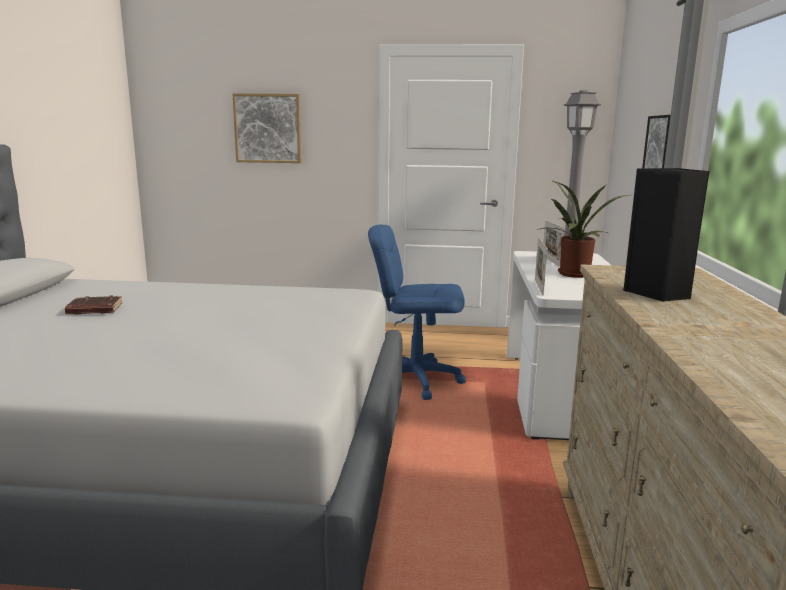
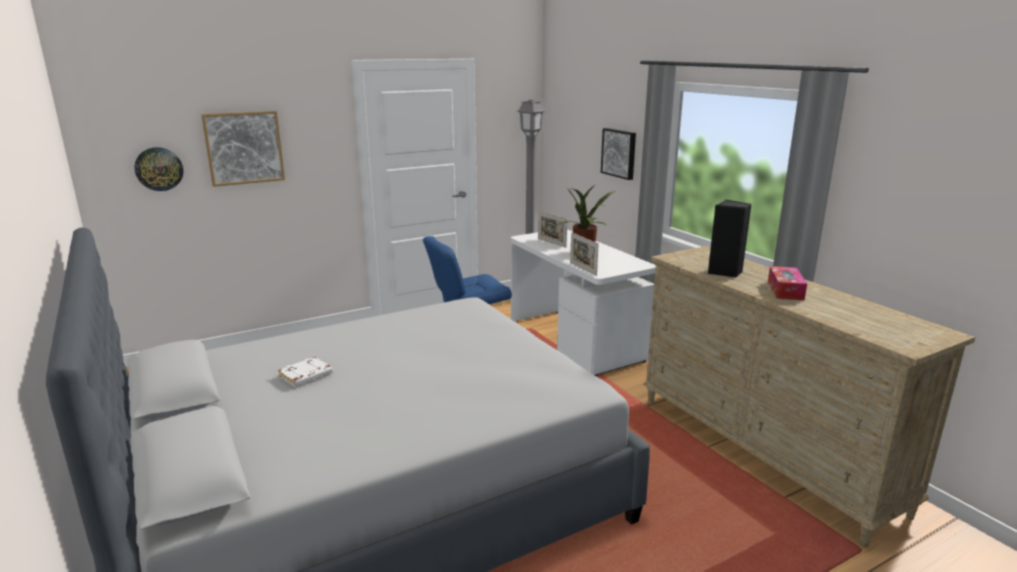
camera: 35 degrees left, 5 degrees up
(94, 310) = (306, 376): brown book -> white book
(196, 141) = (159, 169): none -> wall clock
(723, 330) = (785, 290): none -> tissue box

